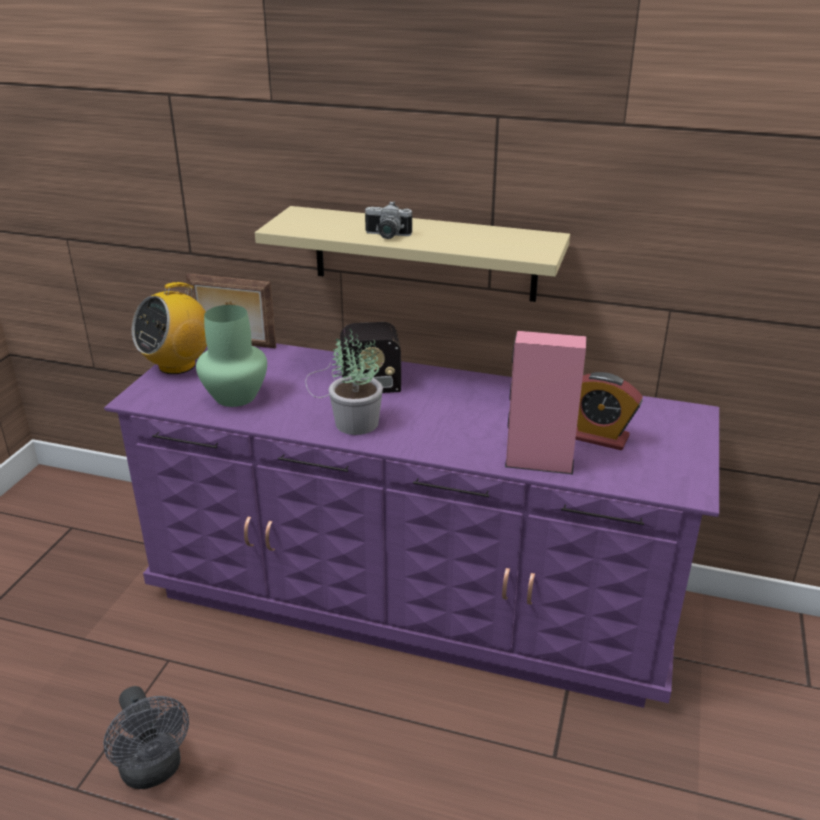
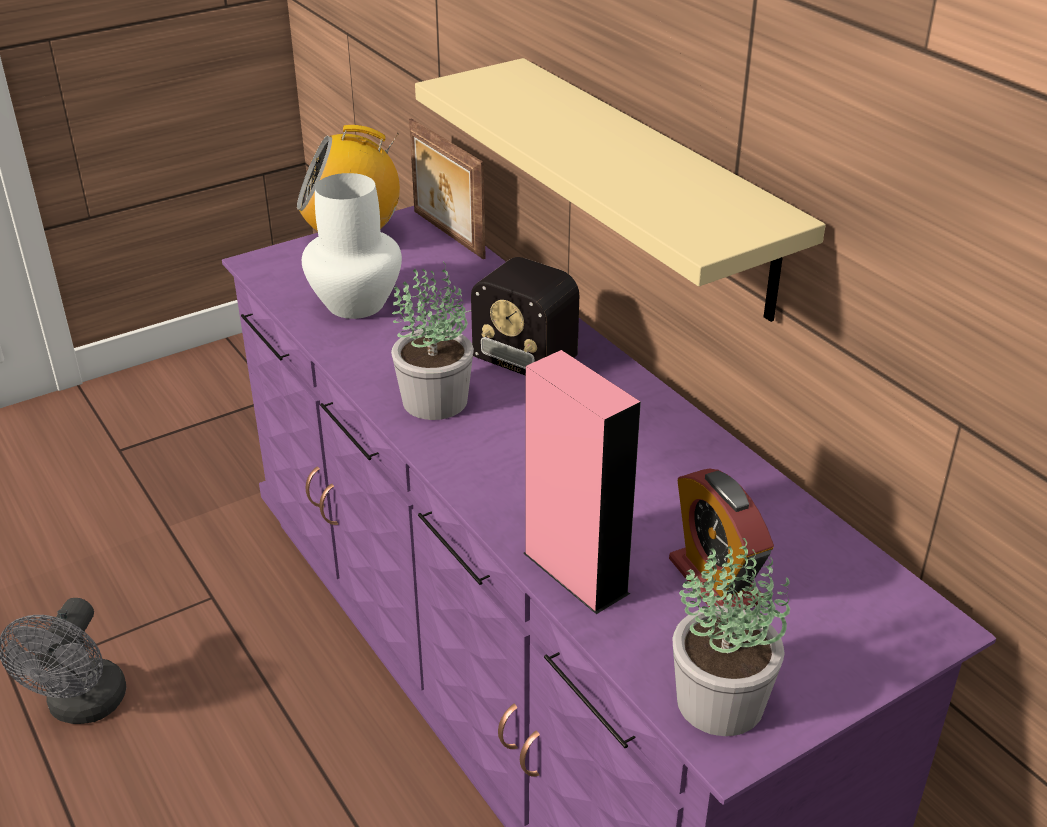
camera: 40 degrees right, 5 degrees up
(236, 396) = (357, 304): green vase -> white vase
(386, 236) = (552, 140): camera -> none
(667, 479) = (722, 701): none -> potted plant

